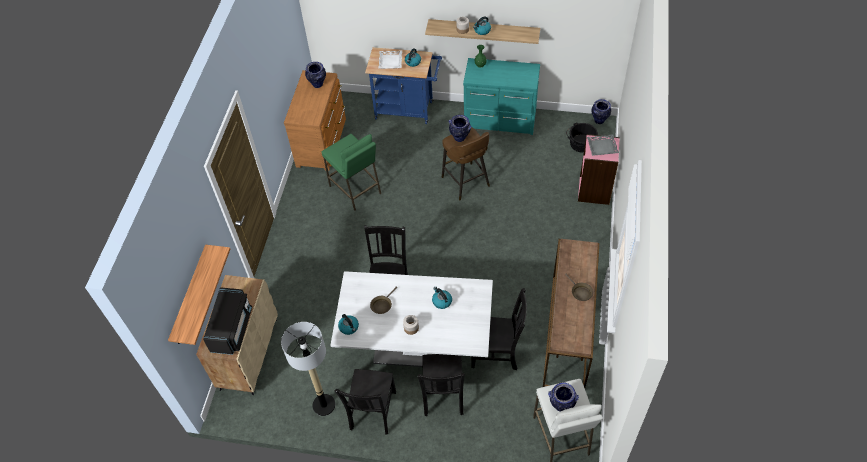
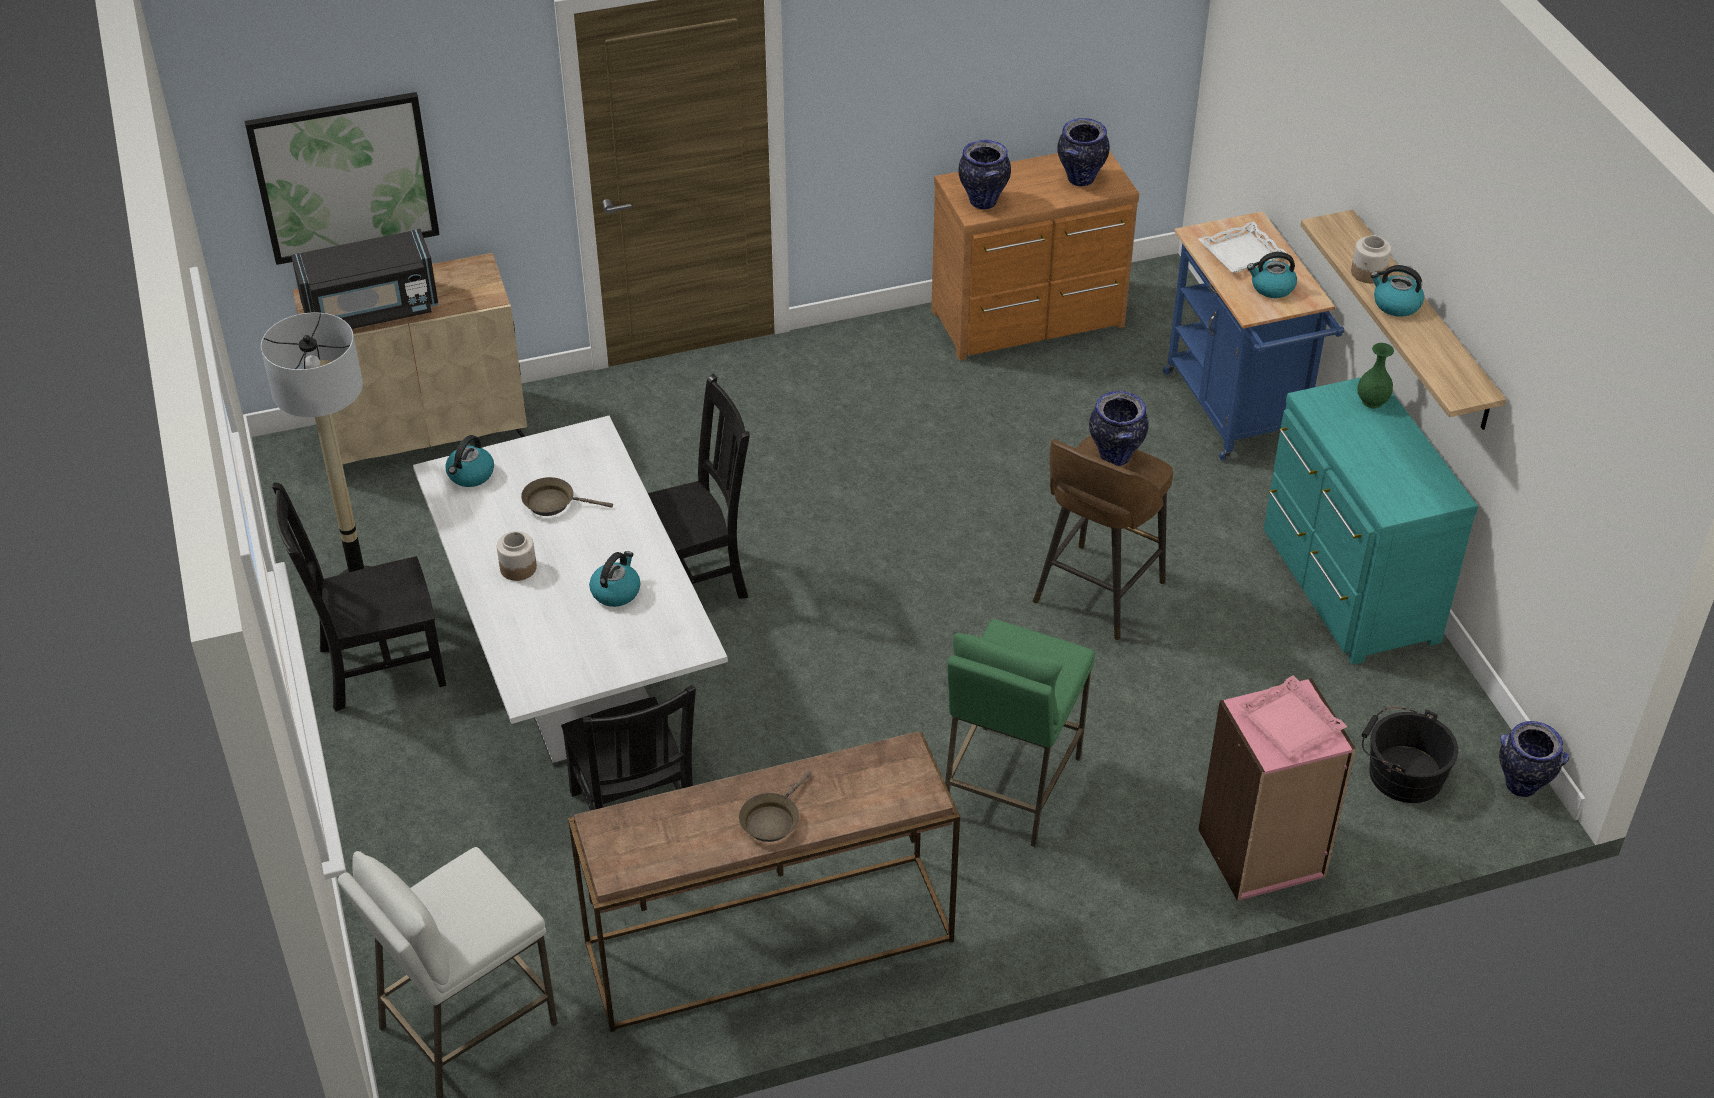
camera: 60 degrees right, 10 degrees down
(190, 296) = (344, 177): shelf -> picture
(355, 190) = (936, 421): green stool -> green stool (1010, 786)
(443, 395) = (472, 768): black chair -> none
(561, 406) = (444, 902): vase -> vase (982, 202)
(602, 147) = (1289, 723): grey tray -> pink tray

